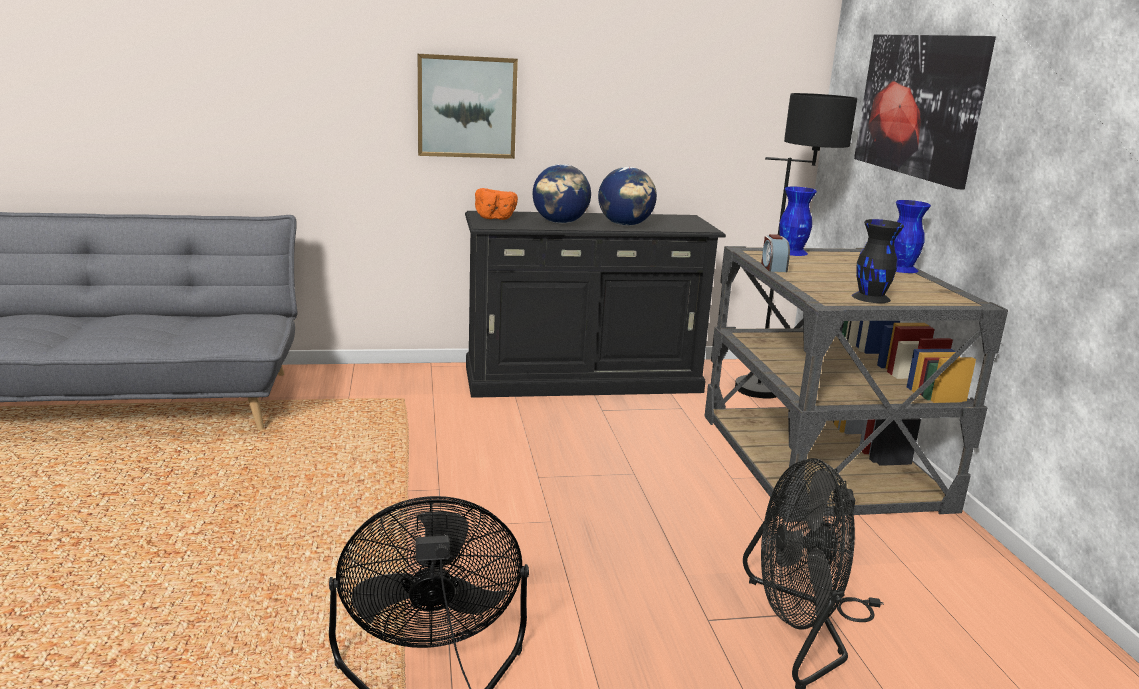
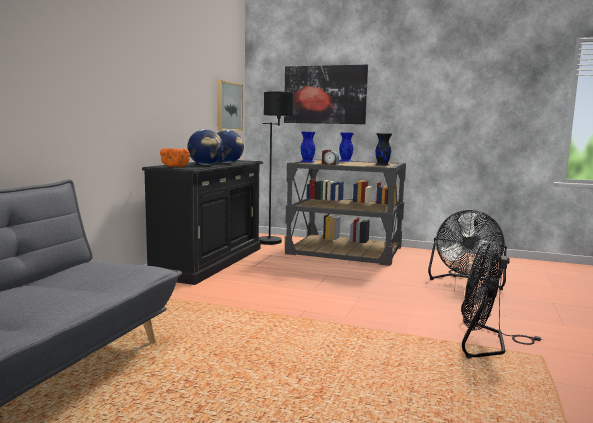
camera: 60 degrees left, 10 degrees down
(467, 107) = (133, 96): picture -> picture (228, 106)

